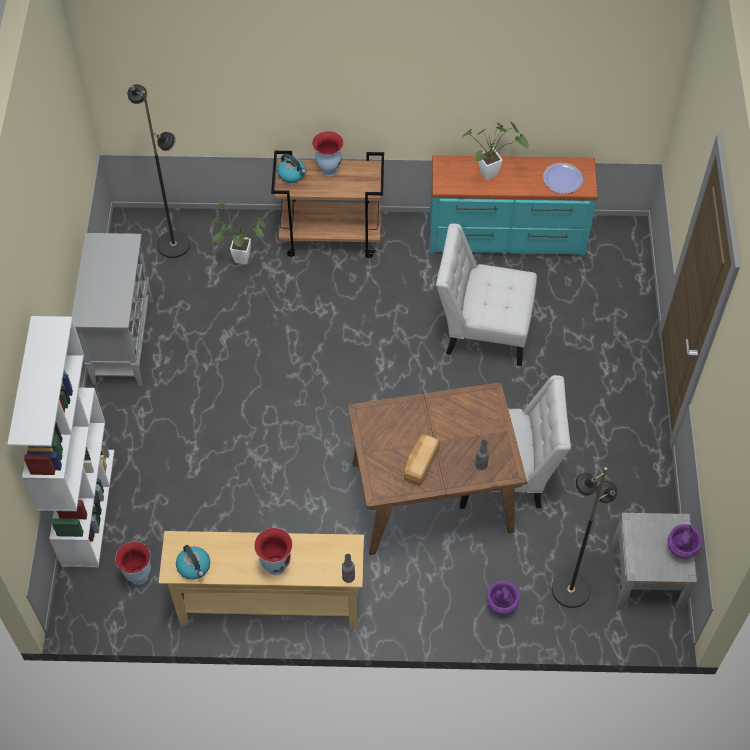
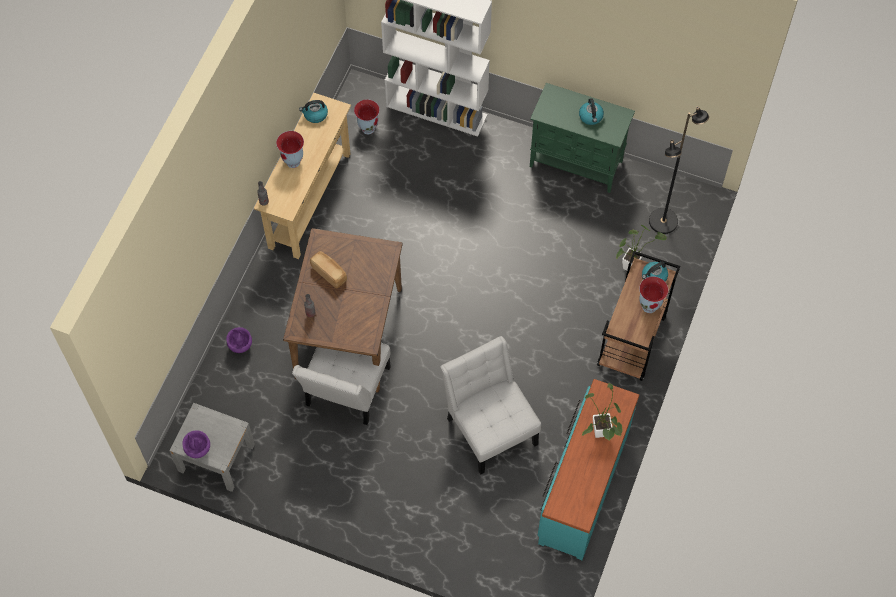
camera: 110 degrees right, 5 degrees up
(107, 270) = (591, 117): none -> kettle
(123, 341) = (577, 164): grey cabinet -> green cabinet
(482, 329) = (490, 426): white chair -> white chair turned 60 degrees counterclockwise
(562, 179) = (573, 492): plate -> none
(570, 589) = (231, 398): black floor lamp -> none

